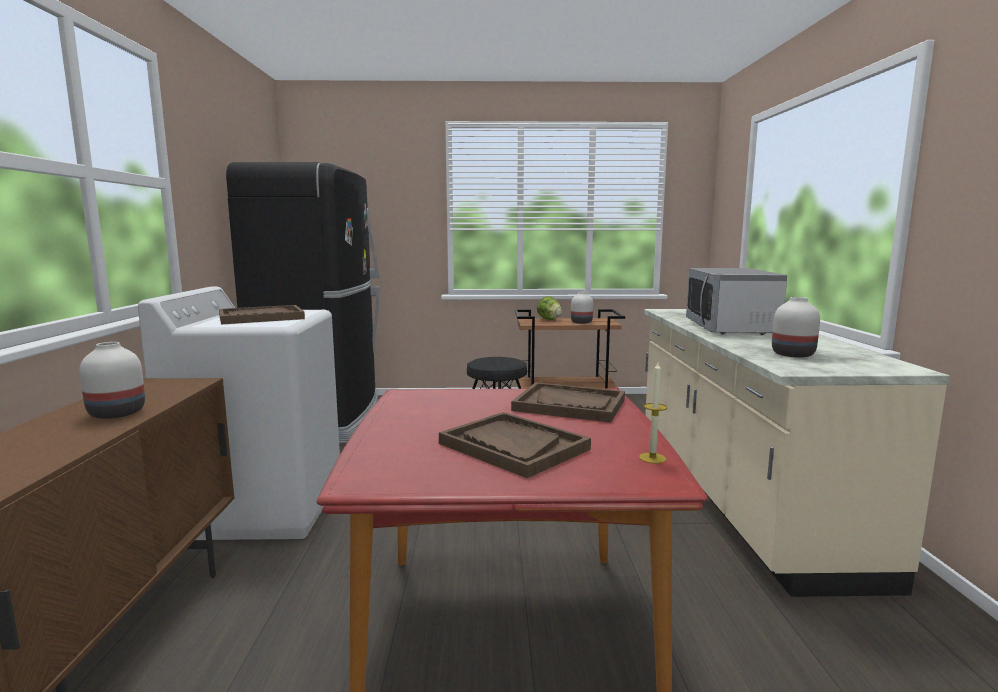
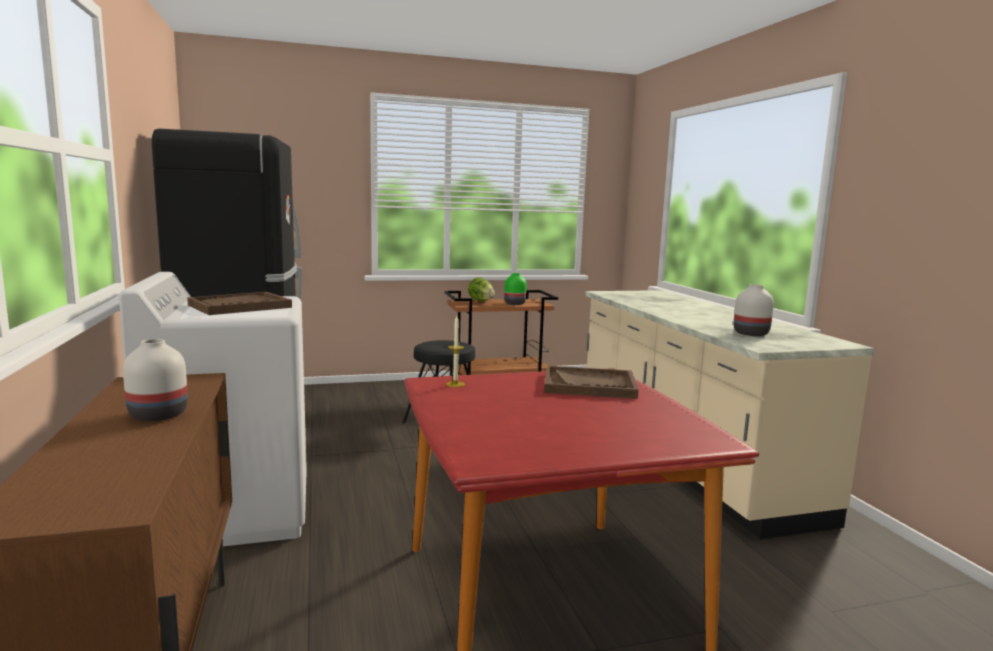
camera: 15 degrees left, 0 degrees up
(513, 446) = (577, 424): brown tray -> none
(582, 322) = (515, 303): white vase -> green vase
(652, 458) = (696, 426): candle -> candle (455, 384)
(730, 328) = (679, 310): microwave -> none

